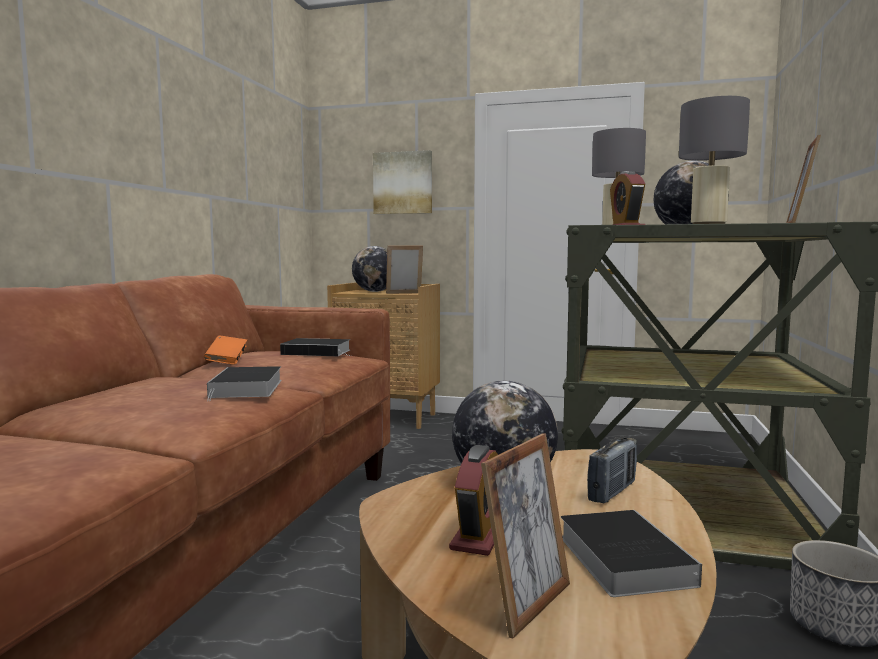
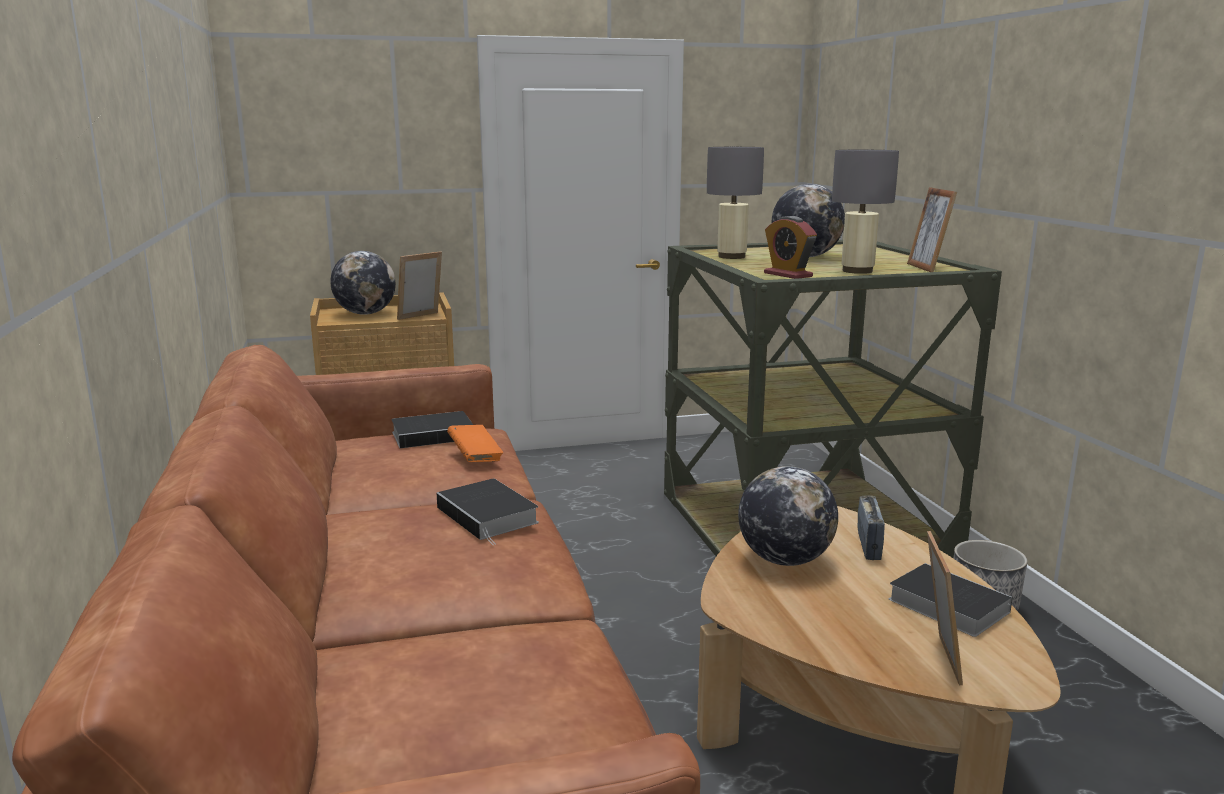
camera: 30 degrees left, 10 degrees up
(227, 361) = (359, 473): orange book -> orange book (475, 457)
(403, 183) = (379, 155): picture -> none
(478, 537) = (838, 617): alarm clock -> none

